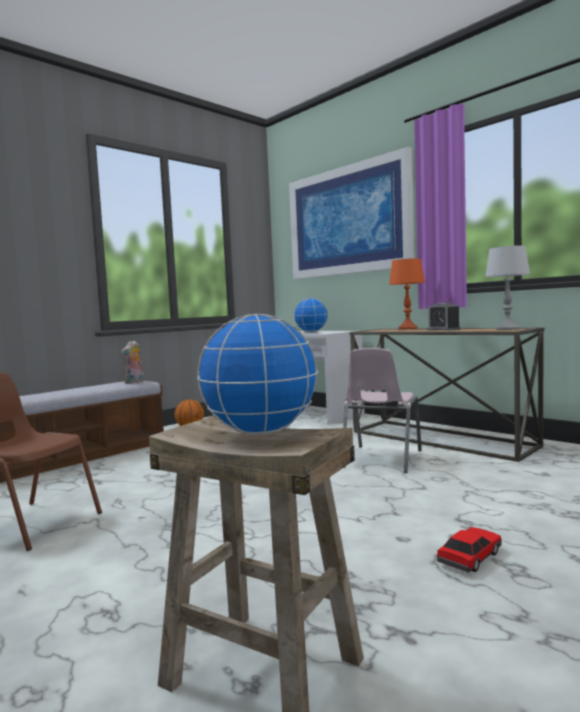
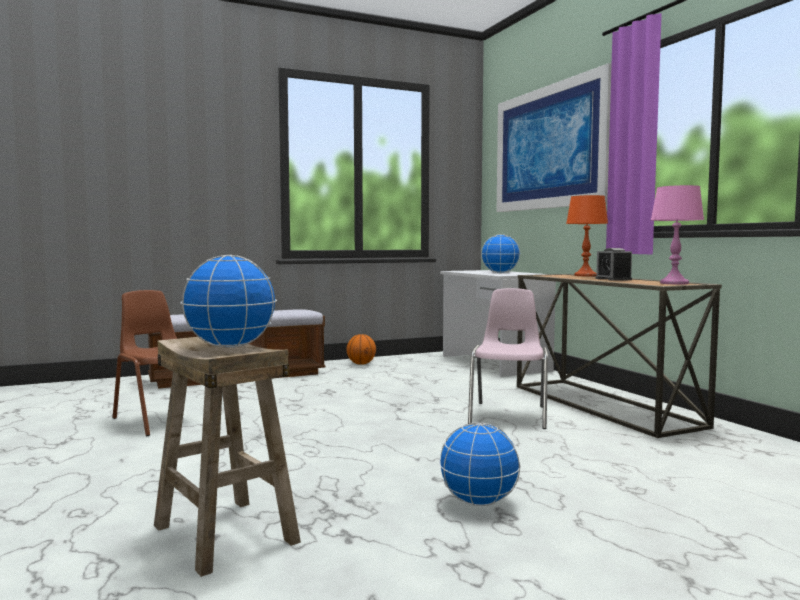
camera: 20 degrees right, 0 degrees up
(135, 382) = (299, 311): plush toy -> none
(381, 459) = (509, 415): pink chair -> pink chair turned 150 degrees clockwise
(470, 557) = (478, 502): toy car -> globe
(507, 329) = (674, 283): grey table lamp -> pink table lamp

